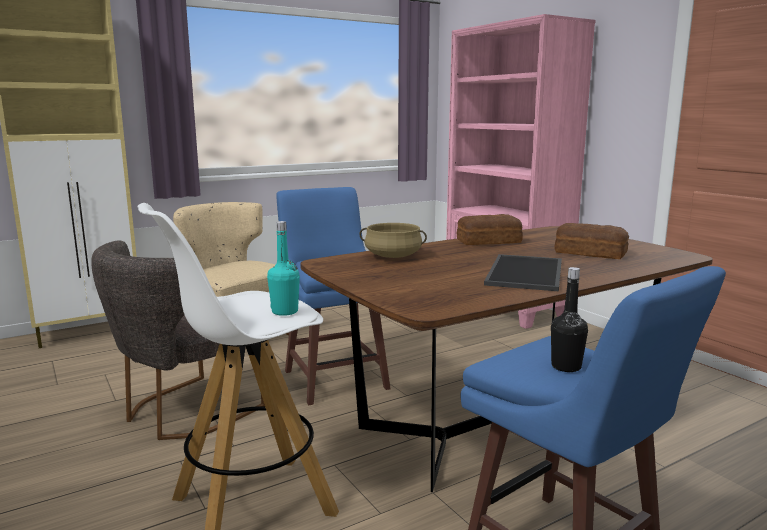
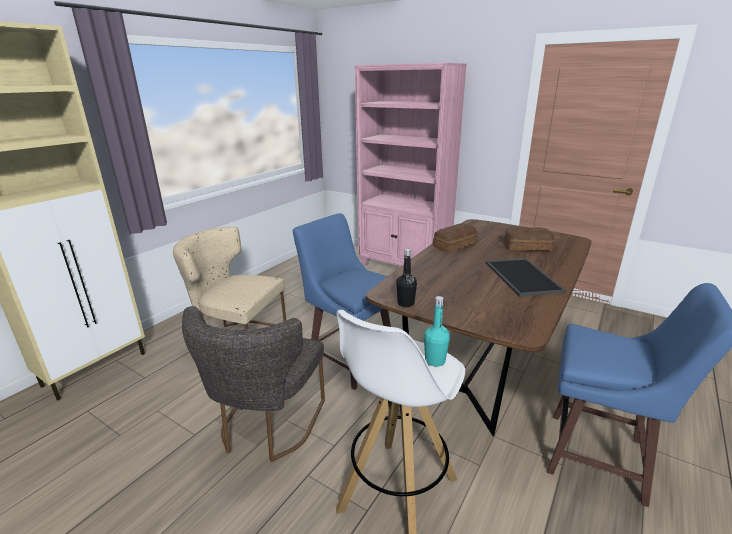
camera: 25 degrees left, 10 degrees up
(393, 256) = (420, 275): beige cooking pot -> none
(566, 367) = (620, 354): black bottle -> black bottle (406, 303)

